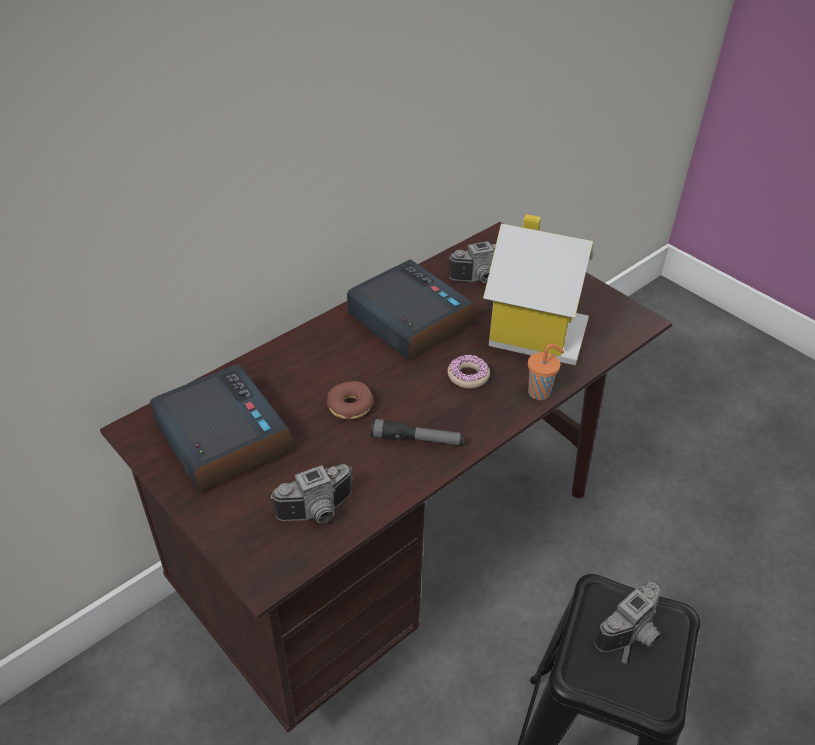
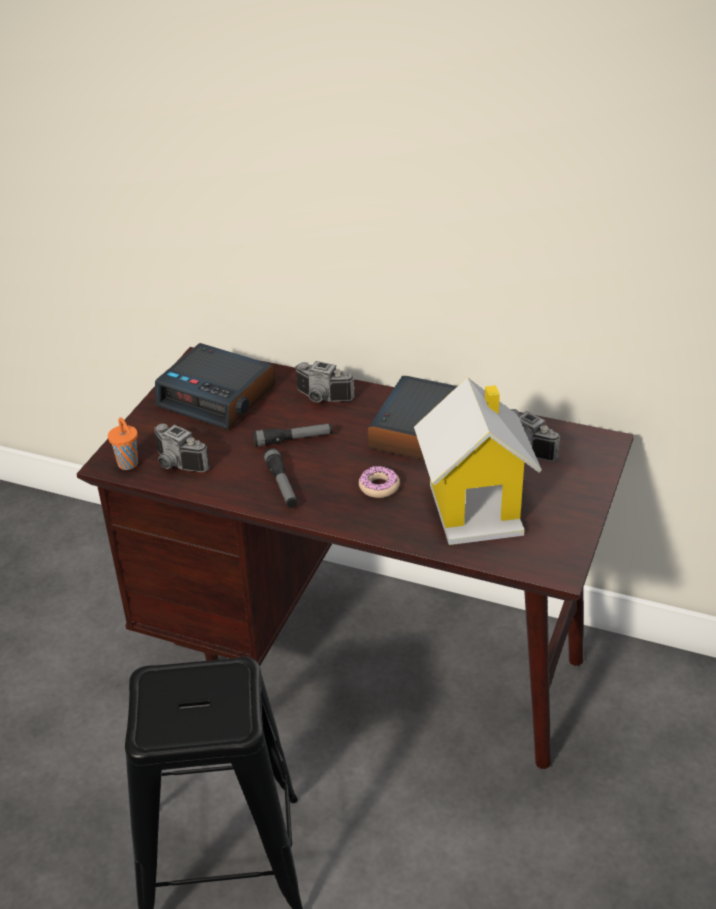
camera: 65 degrees right, 5 degrees down
(223, 437) = (218, 396): alarm clock -> alarm clock turned 90 degrees clockwise
(350, 406) = (293, 439): donut -> flashlight
(540, 393) = (392, 534): orange cup -> orange cup (129, 465)
(634, 634) = (208, 704): camera -> camera (321, 399)

